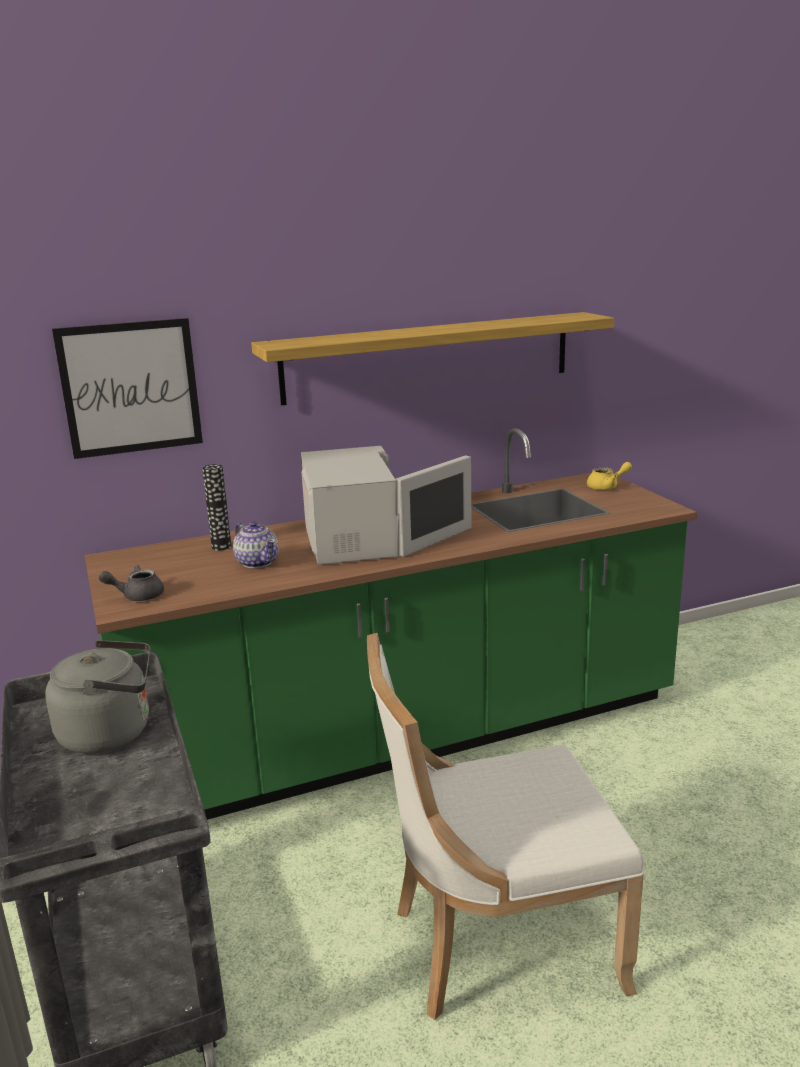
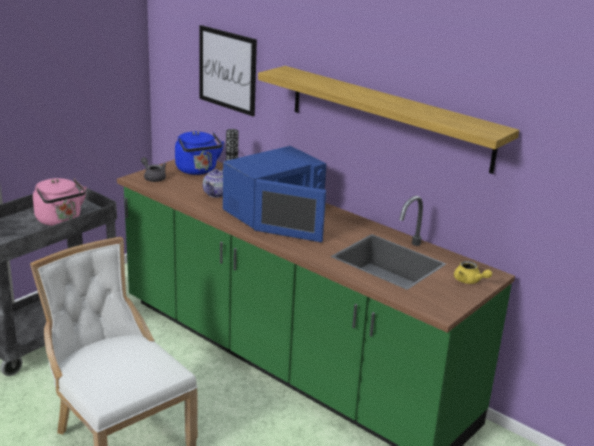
camera: 60 degrees right, 5 degrees up
(111, 732) = (60, 220): grey kettle -> pink kettle
(157, 562) = (198, 170): none -> blue kettle
(359, 539) = (273, 213): white microwave -> blue microwave

